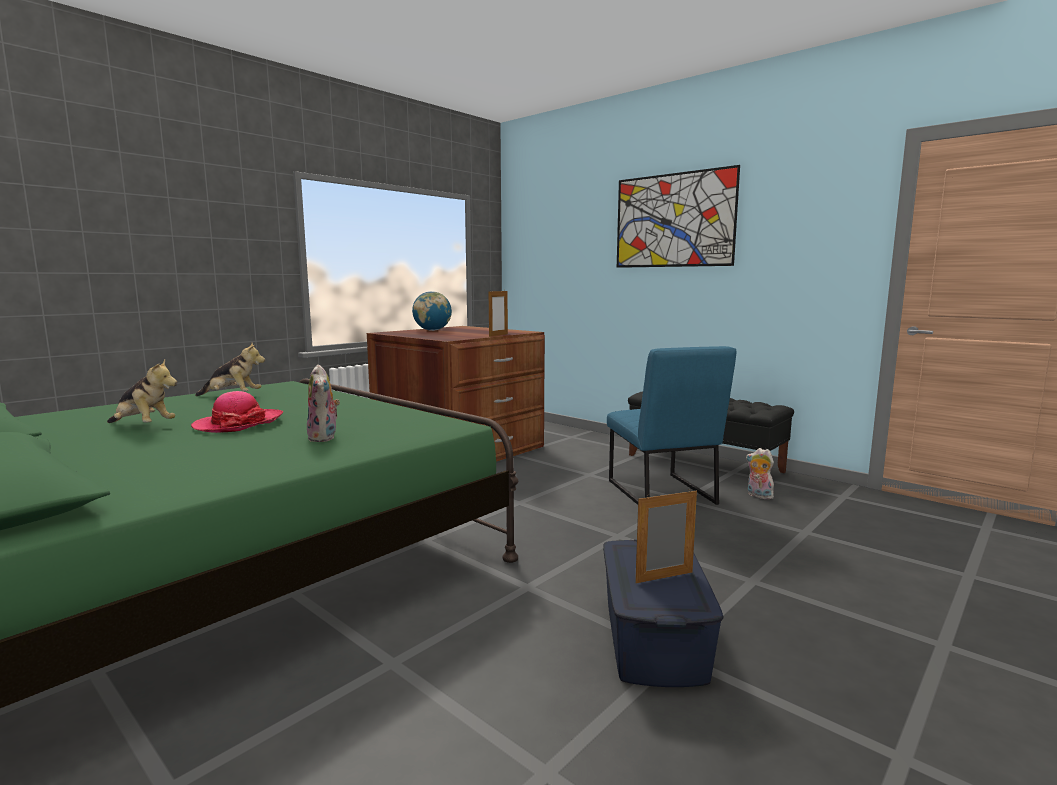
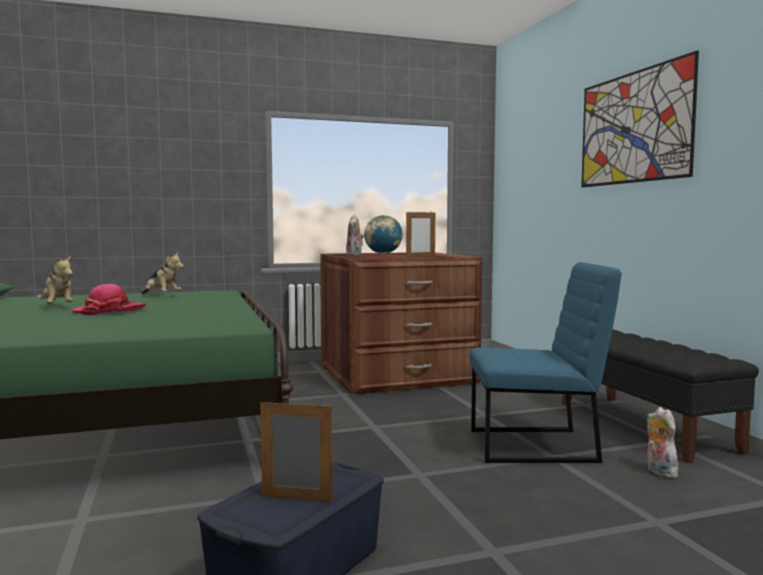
camera: 30 degrees right, 5 degrees down
(325, 437) = (129, 323): plush toy -> plush toy (355, 254)
(661, 493) = (536, 446): blue chair -> blue chair turned 105 degrees counterclockwise

